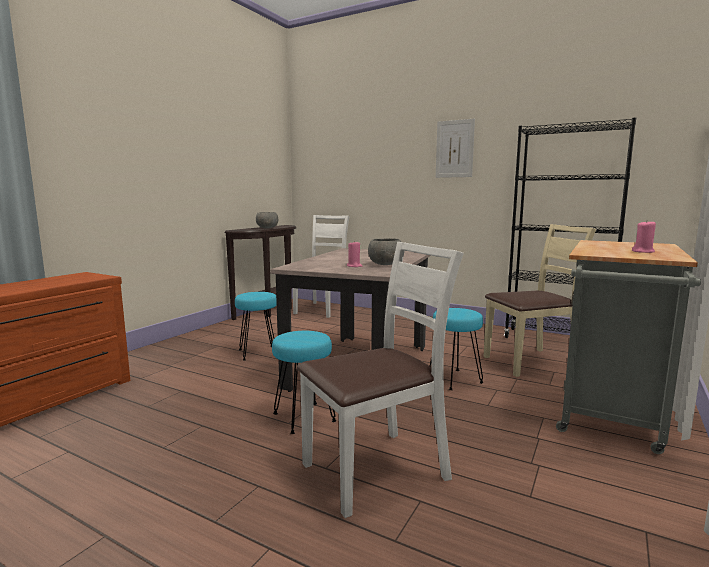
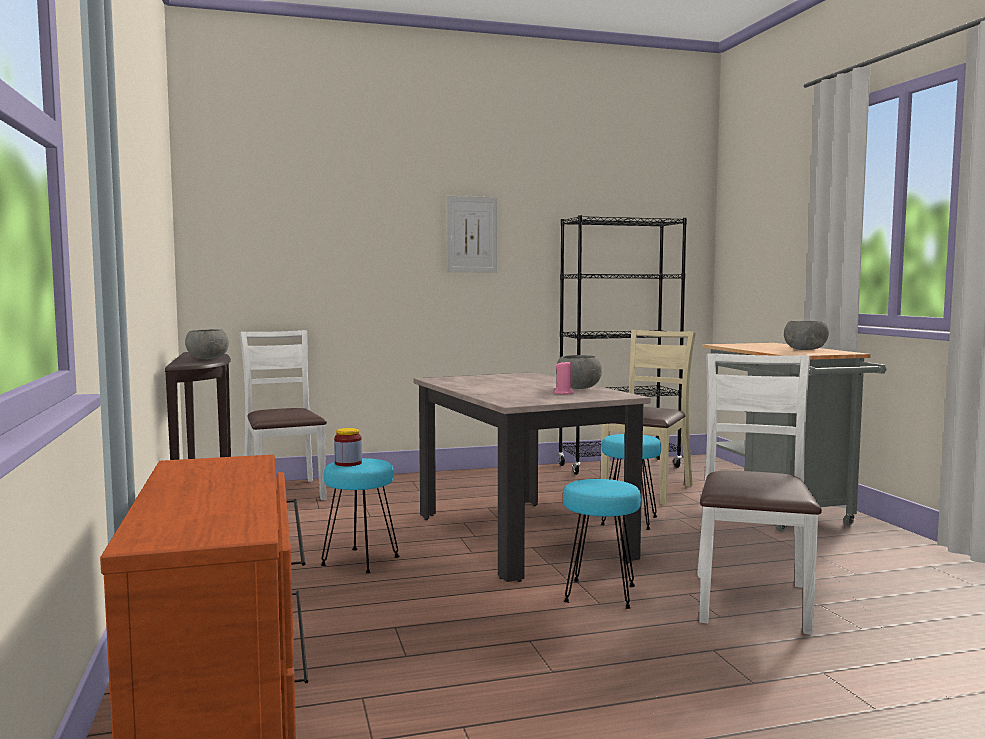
camera: 45 degrees left, 5 degrees down
(251, 293) = (348, 463): none -> jar
(643, 252) = (805, 350): pink candle -> grey bowl

